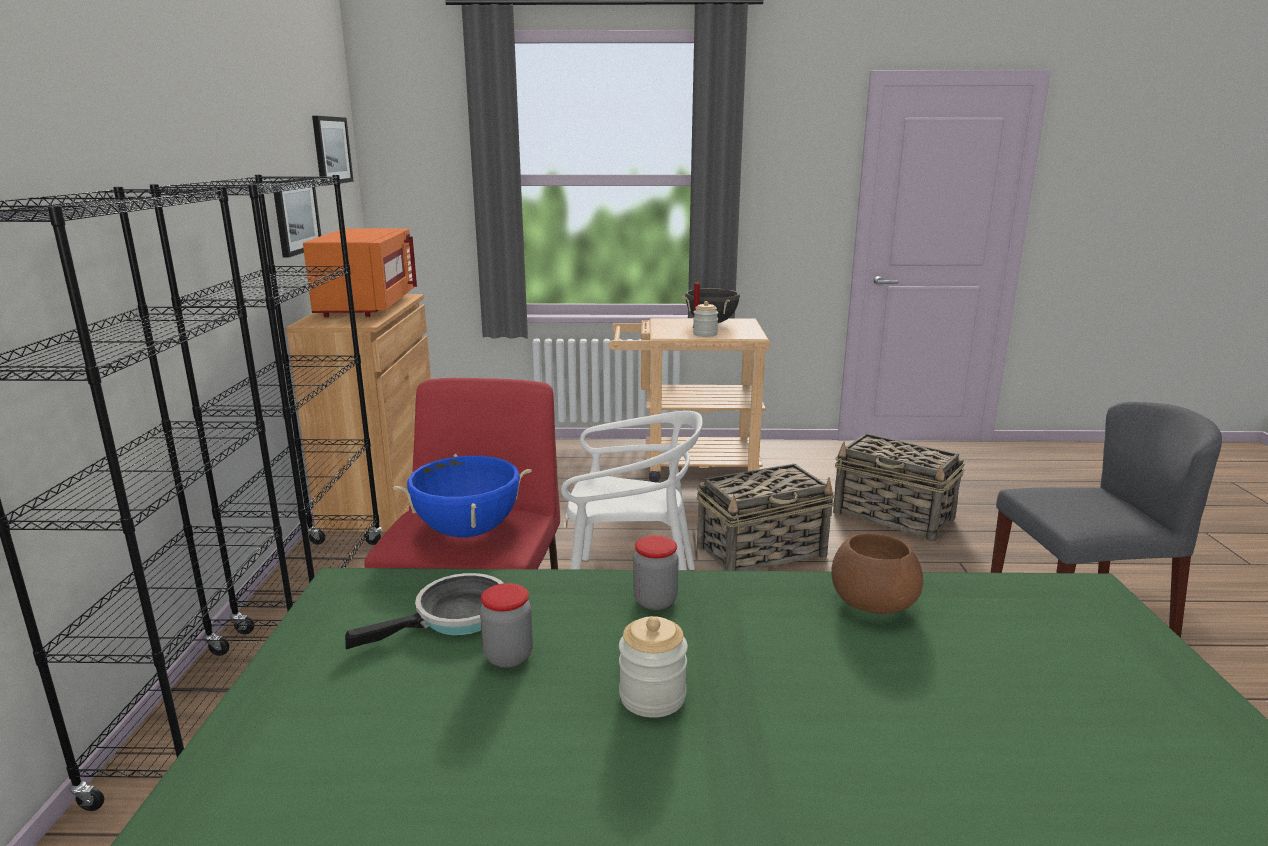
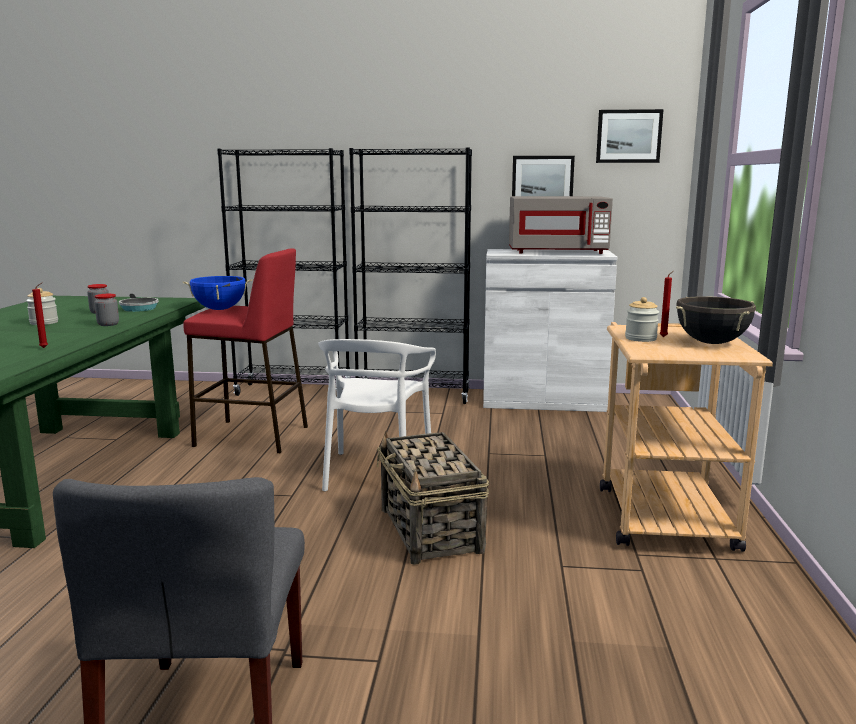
camera: 95 degrees right, 5 degrees down
(366, 306) = (557, 252): orange microwave -> grey microwave
(382, 496) = (543, 400): brown cabinet -> white cabinet
(872, 603) = (45, 348): brown bowl -> red candle
(894, 517) = (523, 638): basket -> none

